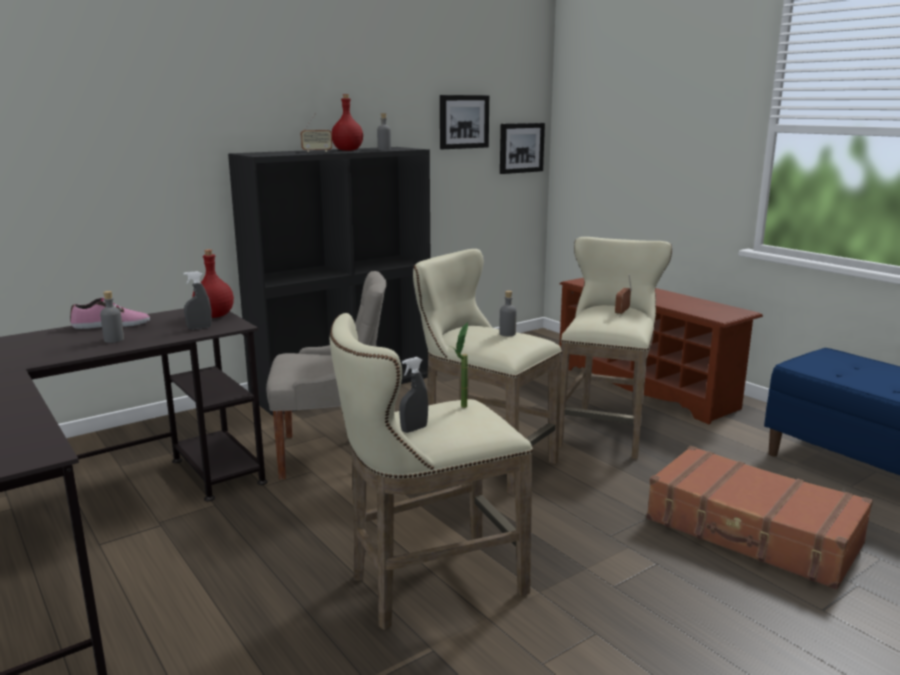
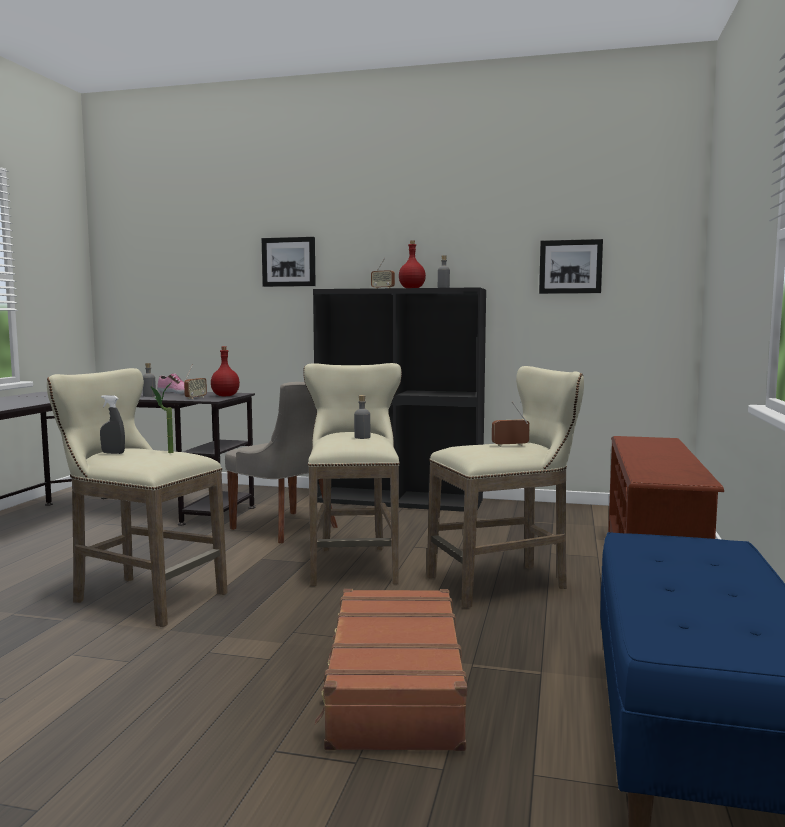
camera: 50 degrees right, 10 degrees down
(199, 328) = (195, 398): grey spray bottle -> radio
(521, 148) = (653, 295): picture -> picture (289, 262)

